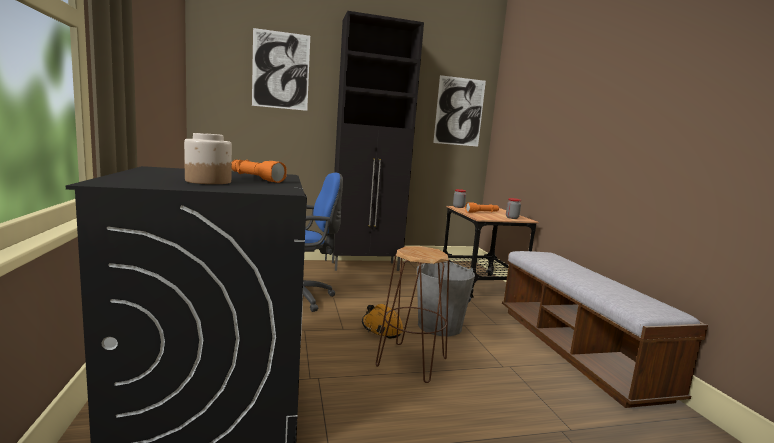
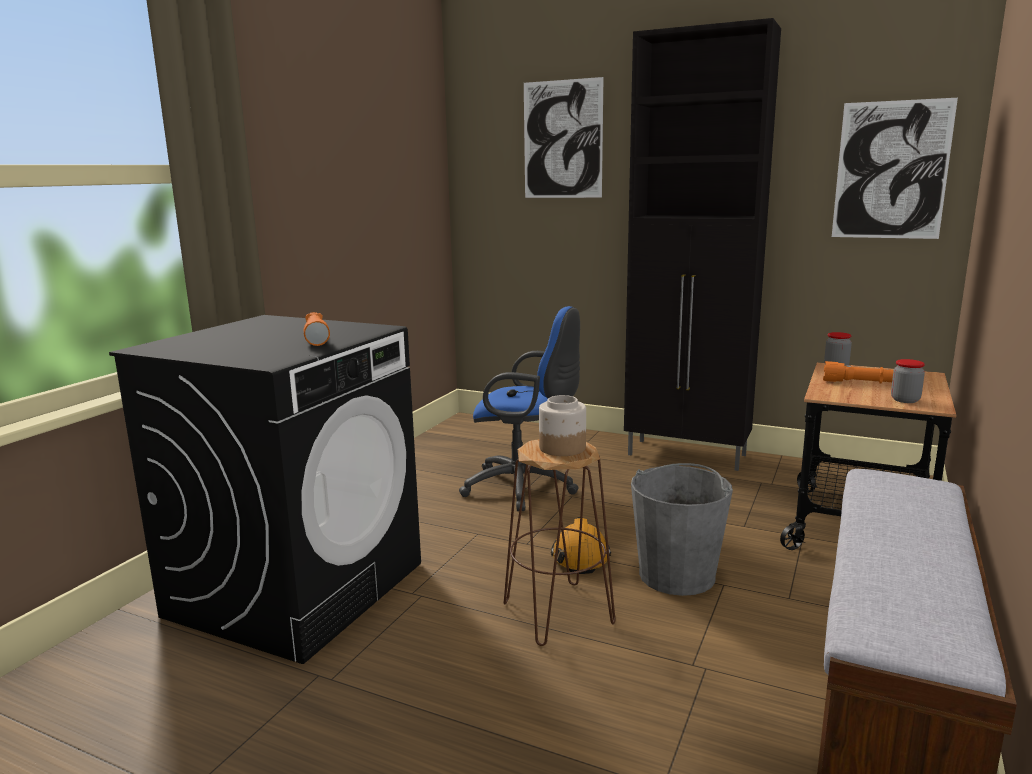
camera: 40 degrees right, 5 degrees up
(208, 181) = (243, 344): jar -> jar (561, 448)

